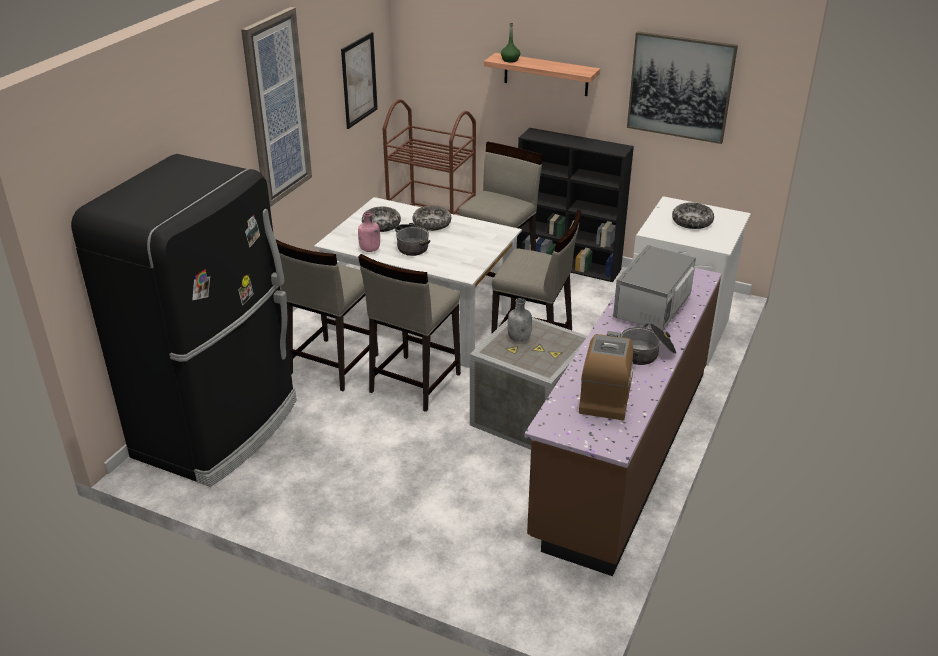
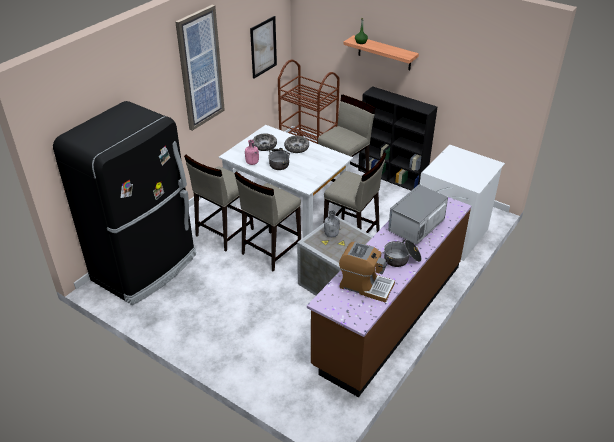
camera: 10 degrees right, 5 degrees up
(605, 395) = (365, 285): coffee machine -> coffee machine turned 90 degrees clockwise
(680, 87) = (469, 71): picture -> none
(692, 222) = (462, 166): bowl -> none

